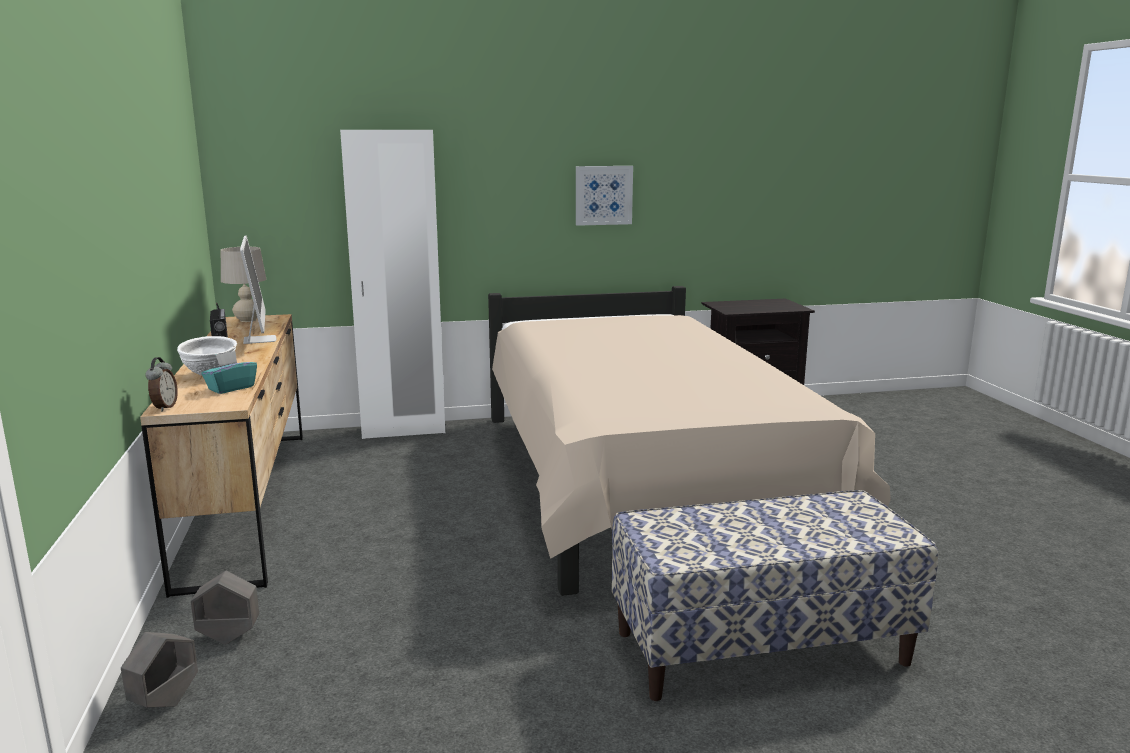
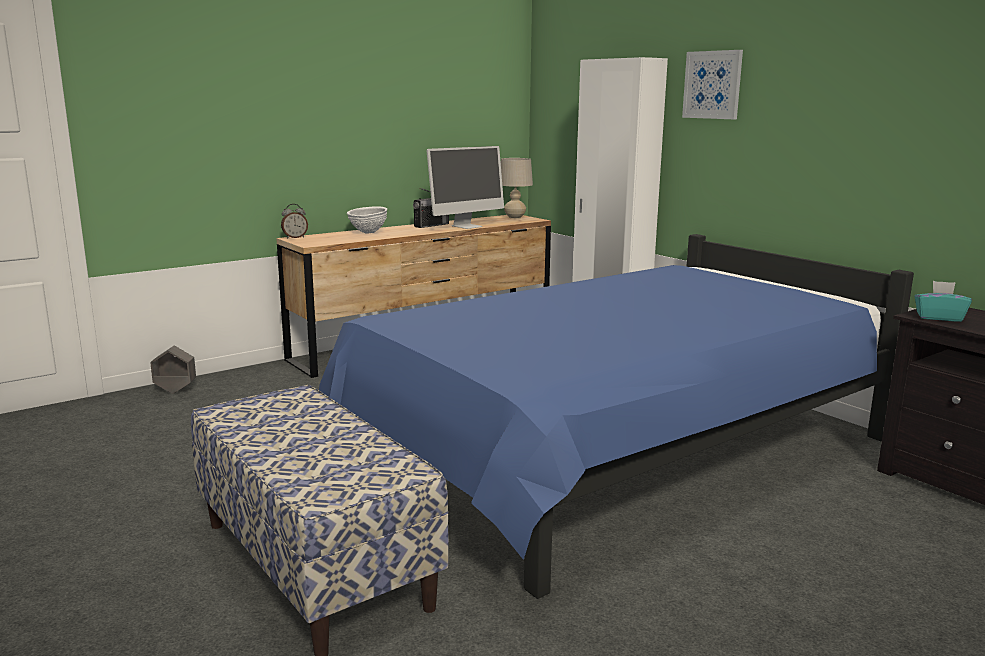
camera: 65 degrees right, 0 degrees up
(229, 637) = (247, 385): grey planter -> none
(231, 388) = (345, 239): turquoise tissue box -> turquoise tissue box (938, 317)
(603, 195) = (829, 136): picture -> picture (712, 85)
(639, 484) = (618, 455): beige bed -> blue bed

